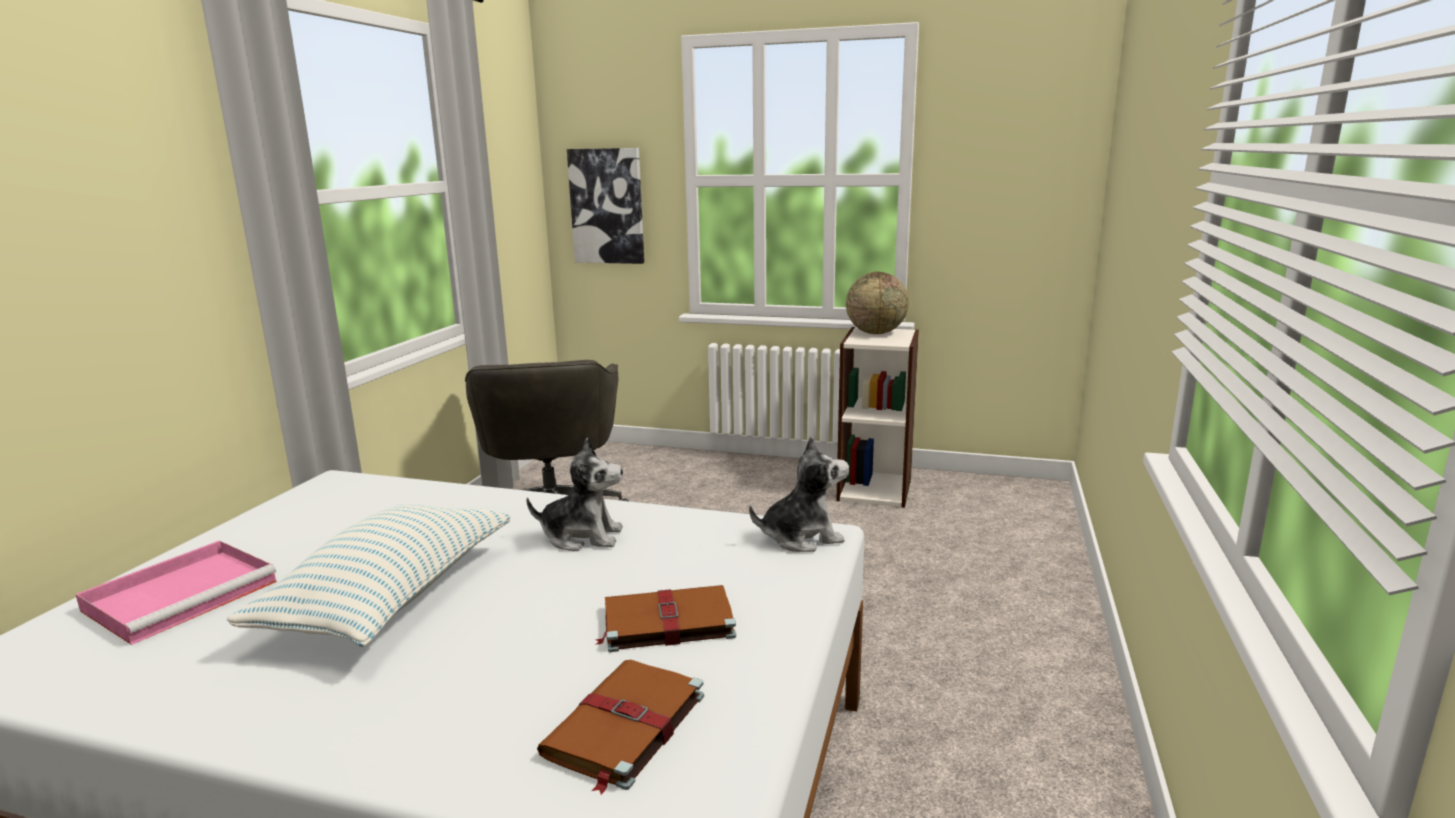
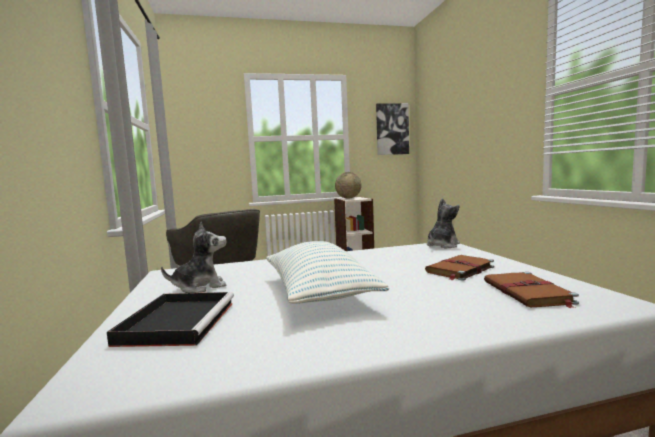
camera: 30 degrees left, 10 degrees down
(184, 594) = (178, 321): pink tray -> black tray
(582, 537) = (357, 261): plush toy -> plush toy (200, 287)
(607, 206) = (206, 152): picture -> picture (392, 129)

